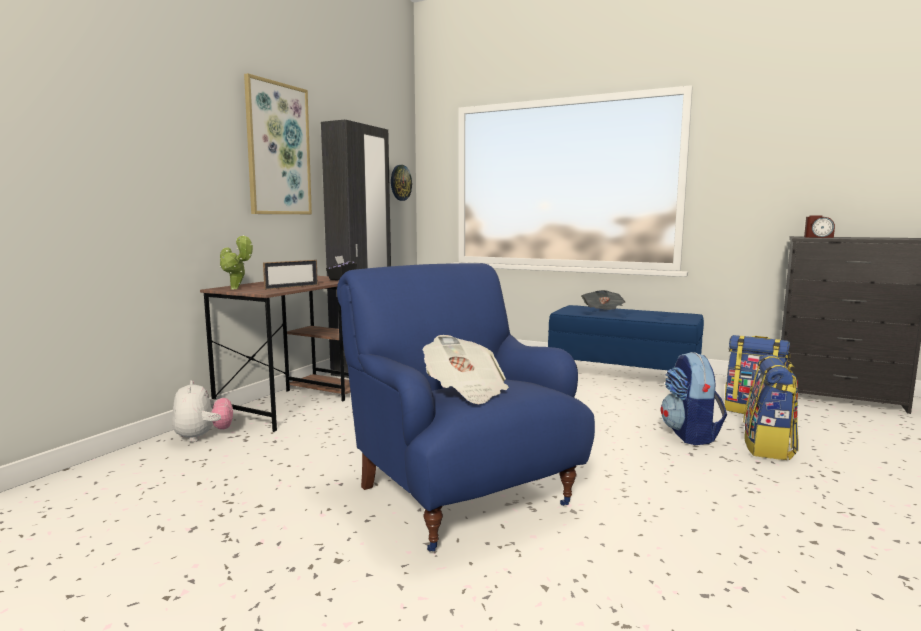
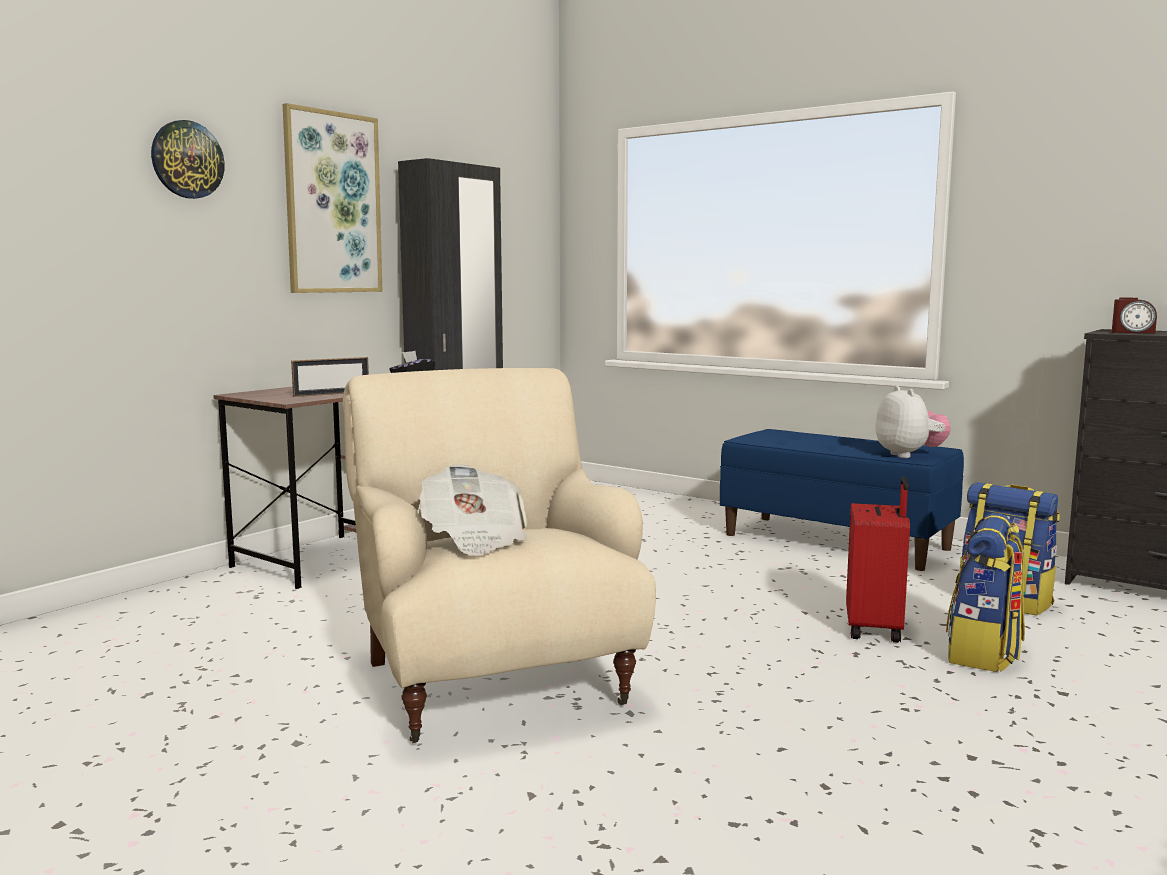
camera: 10 degrees right, 0 degrees up
(203, 437) = (206, 590): plush toy -> plush toy (909, 455)
(236, 289) = (259, 395): potted plant -> none
(400, 182) = (532, 241): wall clock -> wall clock (187, 159)
(460, 494) = (493, 681): blue armchair -> beige armchair
(603, 312) = (806, 441): newspaper -> none
(690, 435) = (875, 629): backpack -> red suitcase

